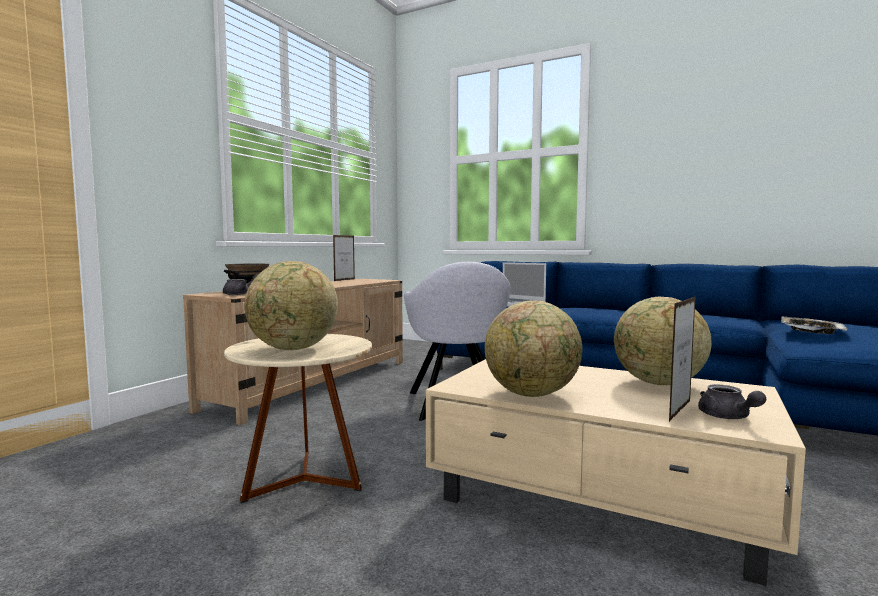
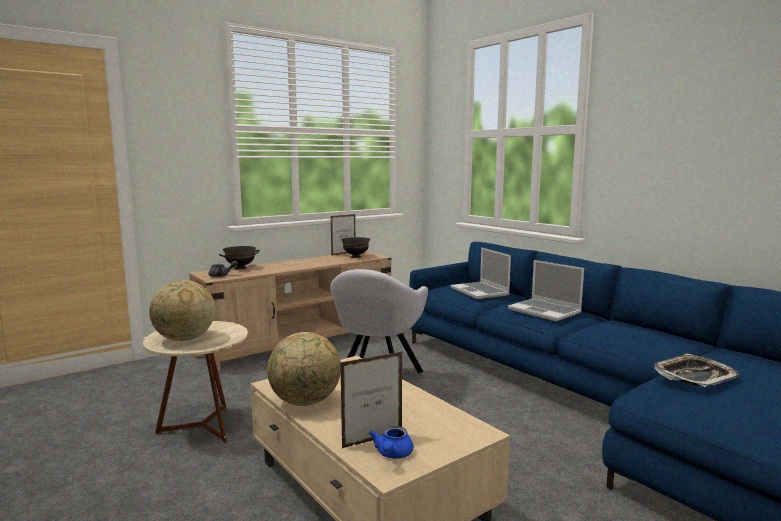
camera: 25 degrees right, 5 degrees up
(365, 281) = (356, 257): none -> black bowl
(602, 310) = (545, 311): none -> laptop
(658, 384) = (418, 411): globe -> none
(727, 417) = (392, 454): grey teapot -> blue teapot

